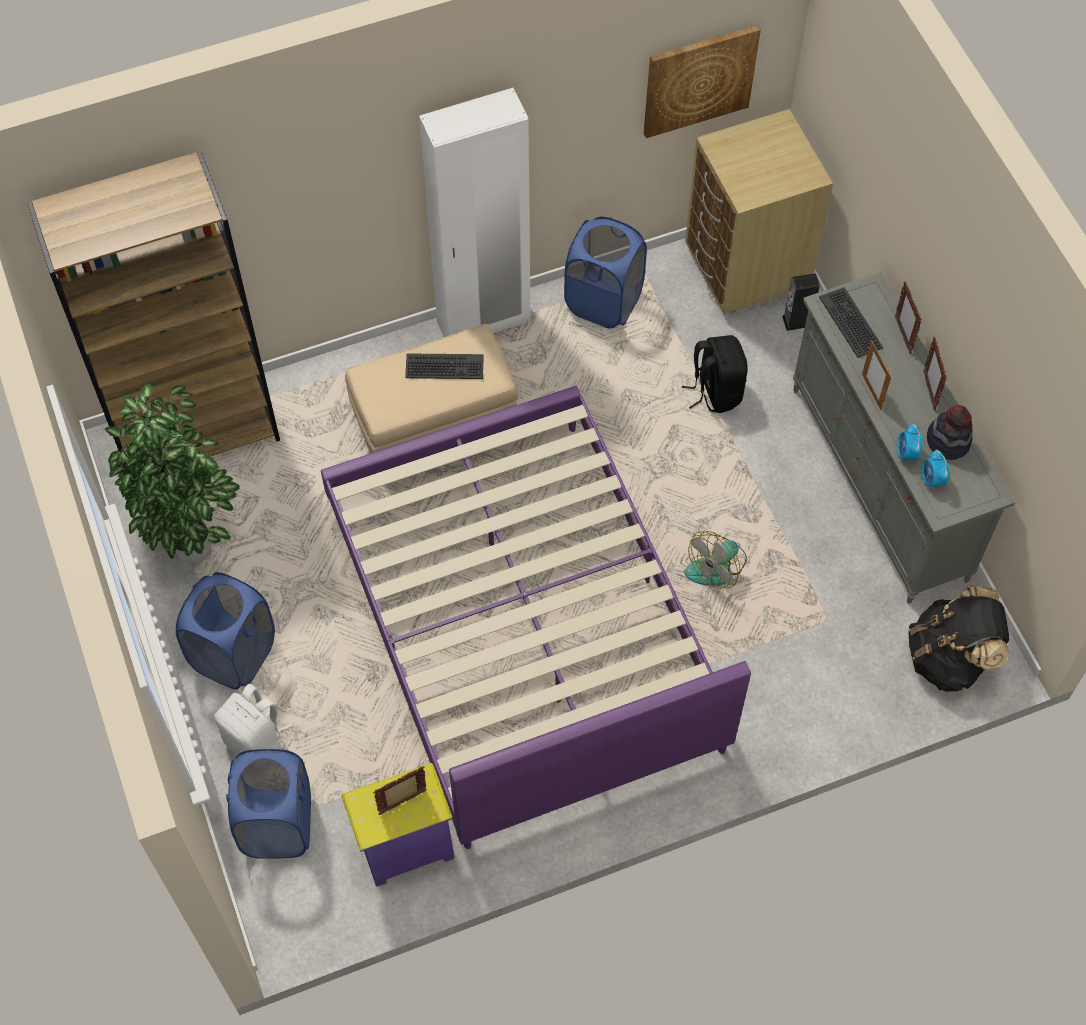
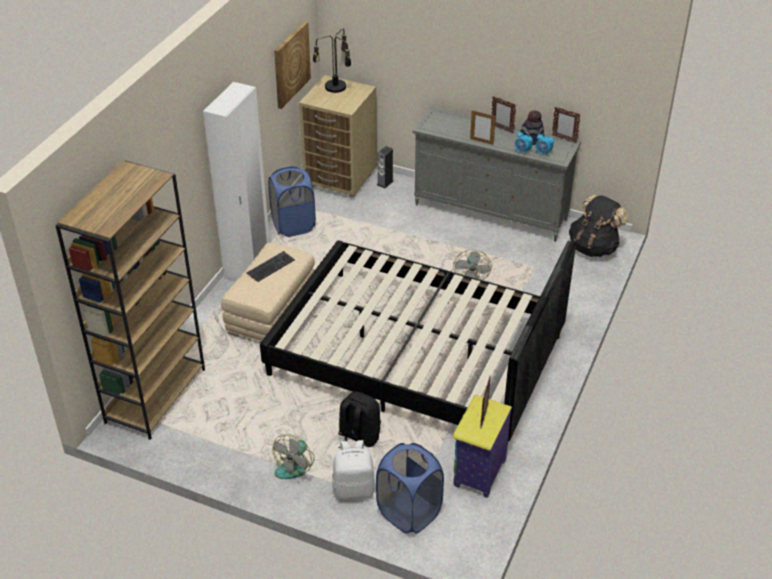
camera: 45 degrees left, 20 degrees down
(198, 549) = (219, 439): potted plant -> none
(234, 654) = (295, 465): blue laundry basket -> fan
(521, 626) = (416, 356): purple bed -> black bed
(715, 391) = (384, 225): black backpack -> black backpack (358, 437)
(776, 144) = (335, 87): none -> table lamp
(851, 322) = (442, 126): keyboard -> none
(903, 335) = (467, 119): picture frame -> picture frame (564, 139)

